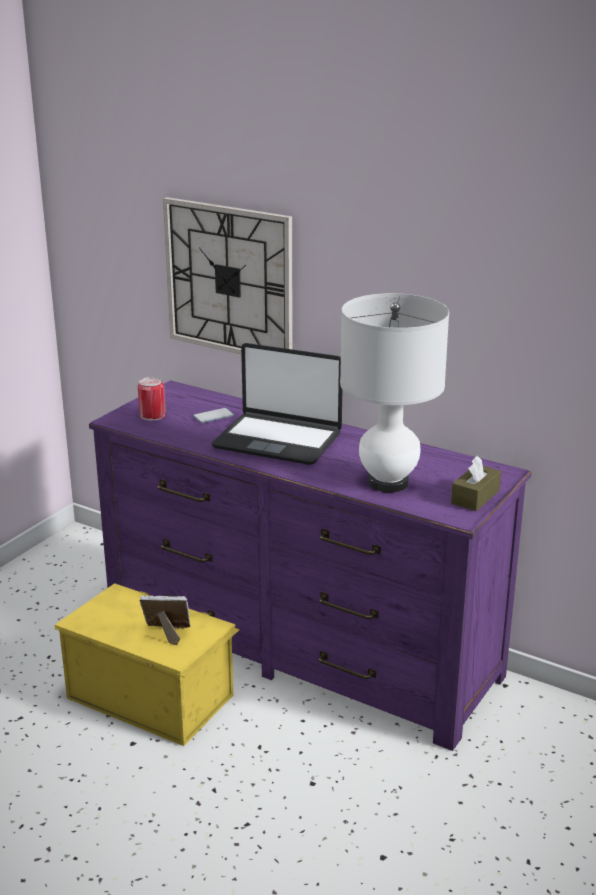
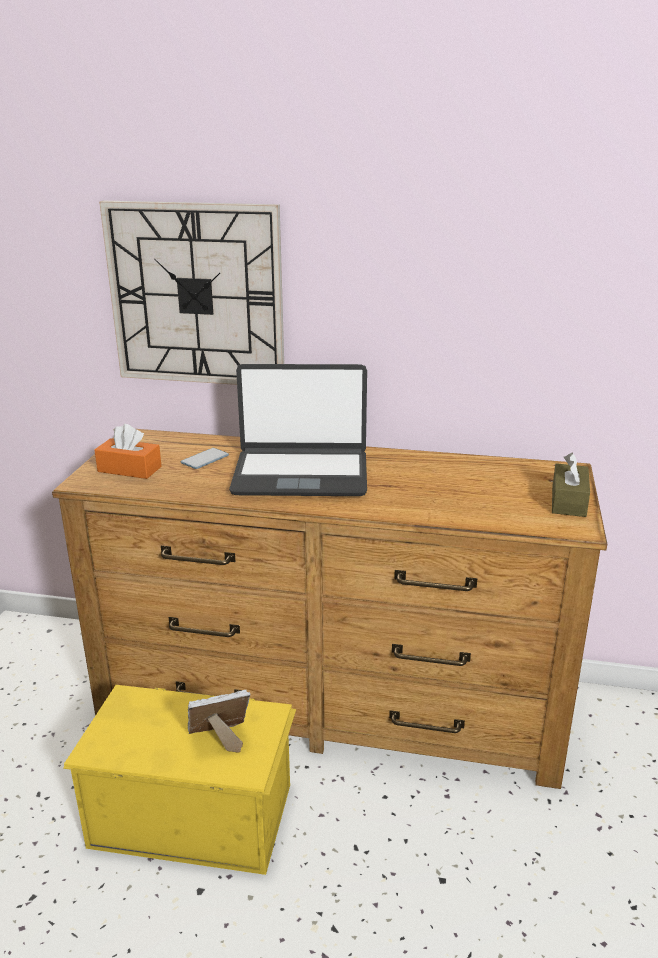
camera: 20 degrees left, 0 degrees up
(152, 415) = (129, 469): can -> orange tissue box
(300, 646) = (331, 703): purple dresser -> brown dresser
(388, 482) = (464, 501): white table lamp -> none

